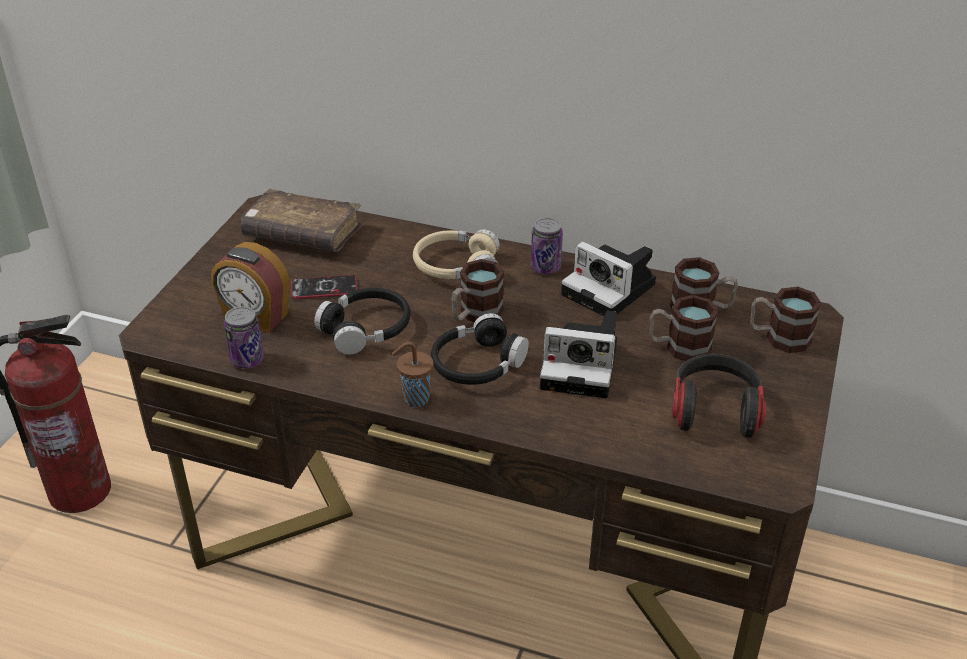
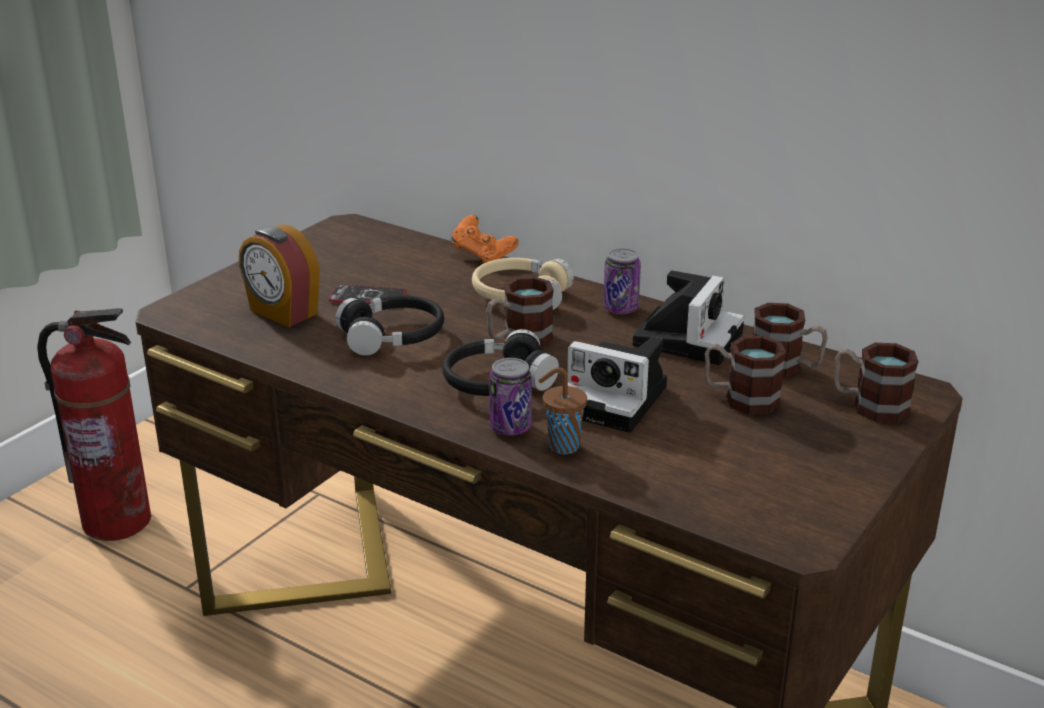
camera: 15 degrees right, 10 degrees down
(247, 360) = (254, 346): can -> can (510, 427)
(303, 234) = (371, 250): brown book -> none
(404, 227) = (483, 256): none -> orange game controller
(414, 399) = (411, 403): brown cup -> brown cup (561, 446)
(612, 290) = (687, 337): camera -> camera turned 120 degrees counterclockwise
(715, 410) = (755, 461): headphones -> none

